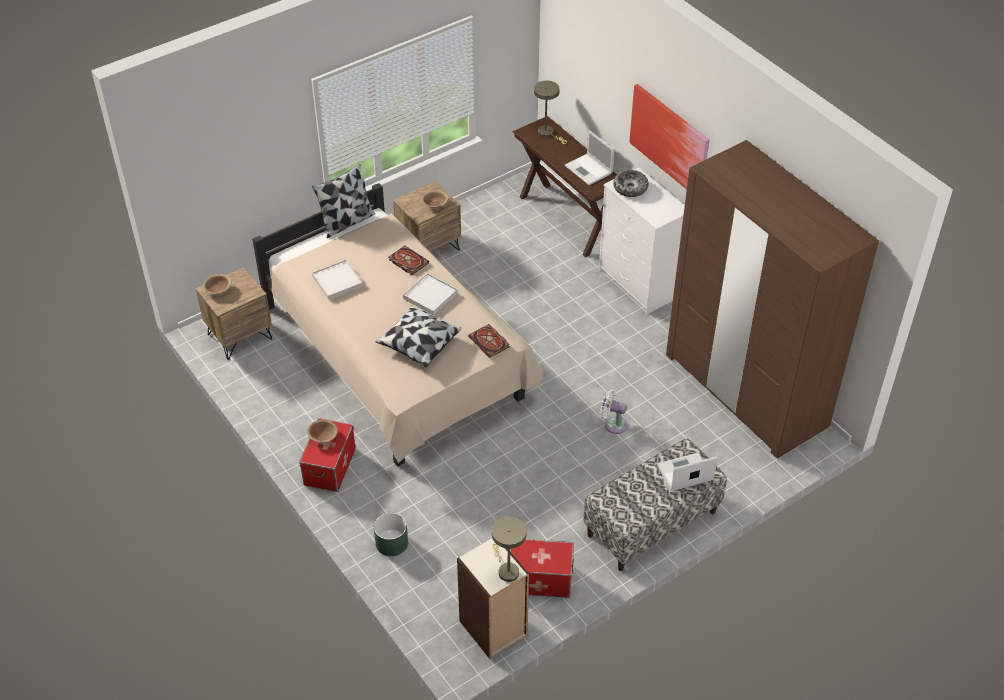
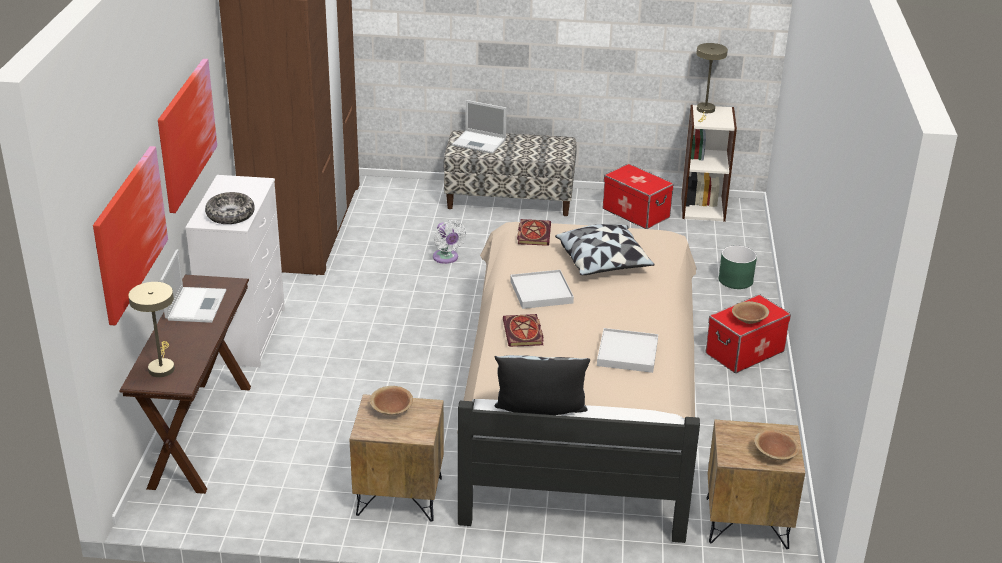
camera: 140 degrees left, 15 degrees down
(589, 84) = (129, 232): none -> picture

